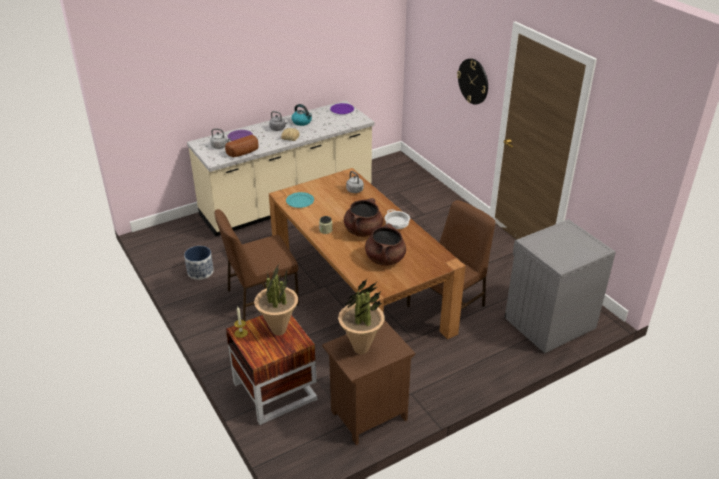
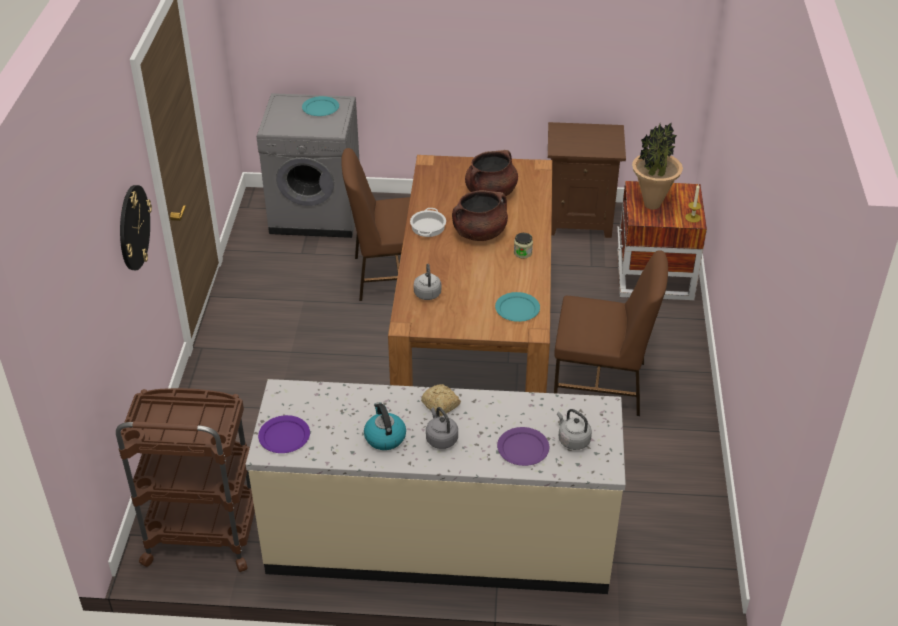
camera: 145 degrees left, 5 degrees up
(200, 272) = (663, 465): planter -> none
(244, 153) = (543, 404): bread -> none
(361, 349) = (593, 141): potted plant -> none
(386, 170) = (204, 532): none -> brown cart
(565, 254) = (320, 108): none -> turquoise plate

